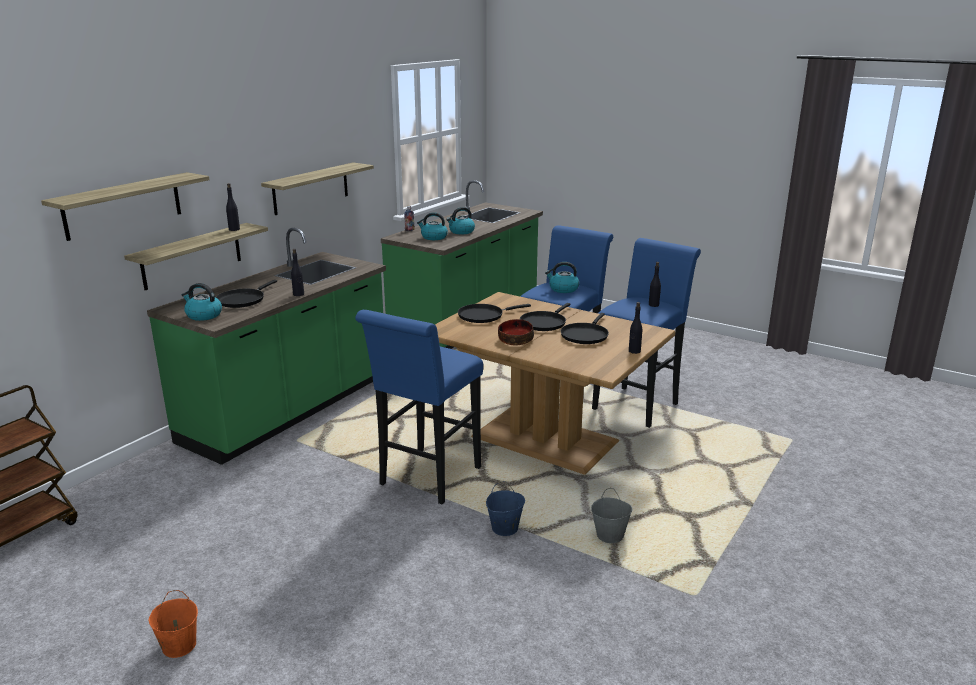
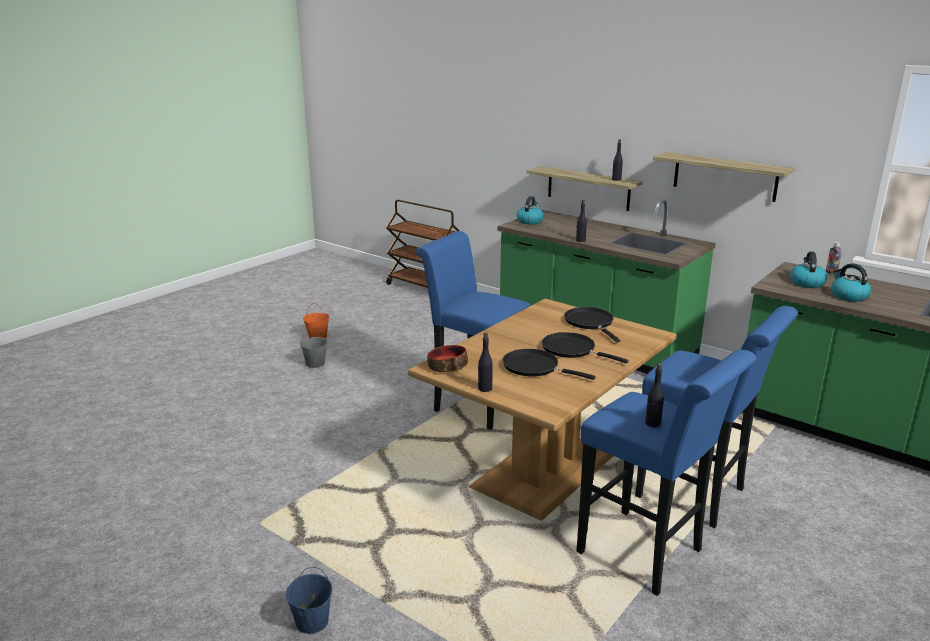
camera: 95 degrees right, 0 degrees up
(123, 206) = (547, 131): shelf -> none
(243, 300) = (564, 227): black frying pan -> none
(504, 528) = (391, 437): blue bucket -> blue bucket (311, 621)
(515, 340) = (522, 333): bowl -> bowl (447, 367)
(563, 289) = (700, 369): kettle -> none
(610, 536) = (362, 489): grey bucket -> grey bucket (315, 364)

